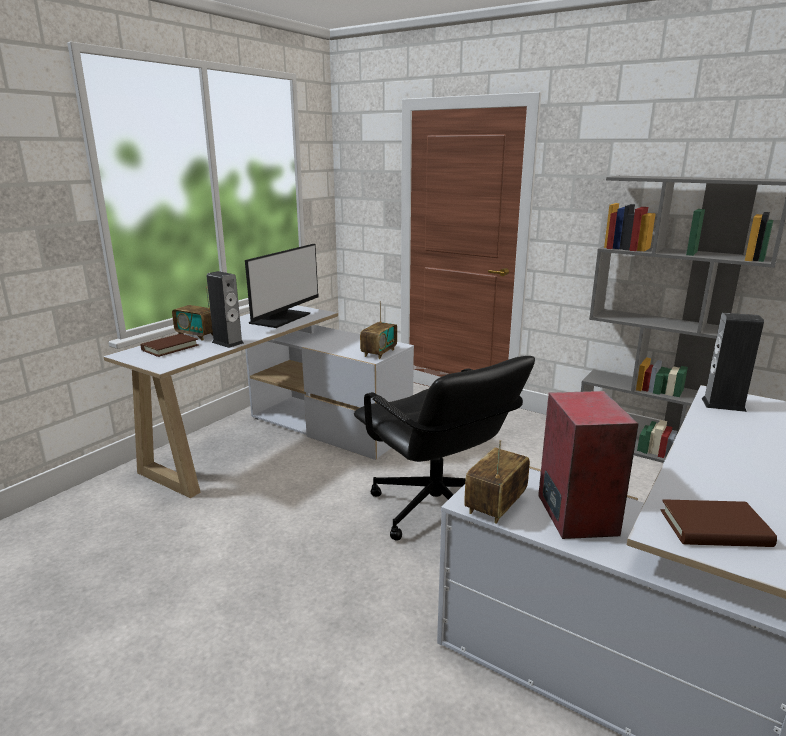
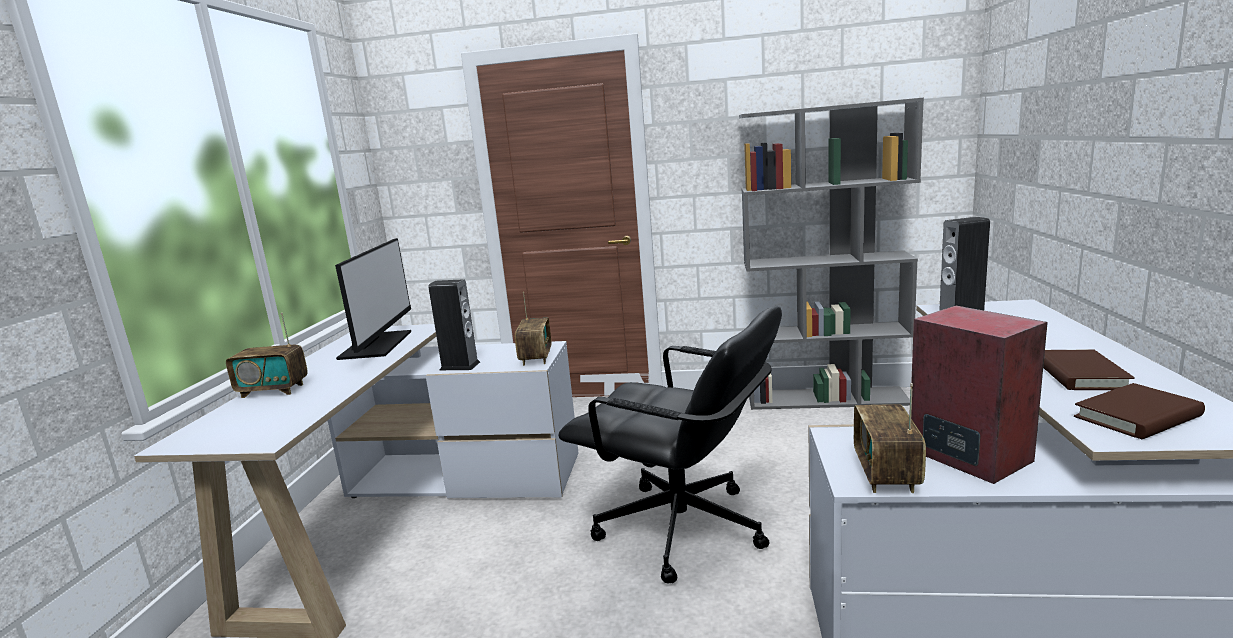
camera: 25 degrees left, 5 degrees down
(170, 348) = (246, 415): brown book -> brown book (1079, 375)
(227, 342) = (335, 388): speaker -> speaker (460, 366)

